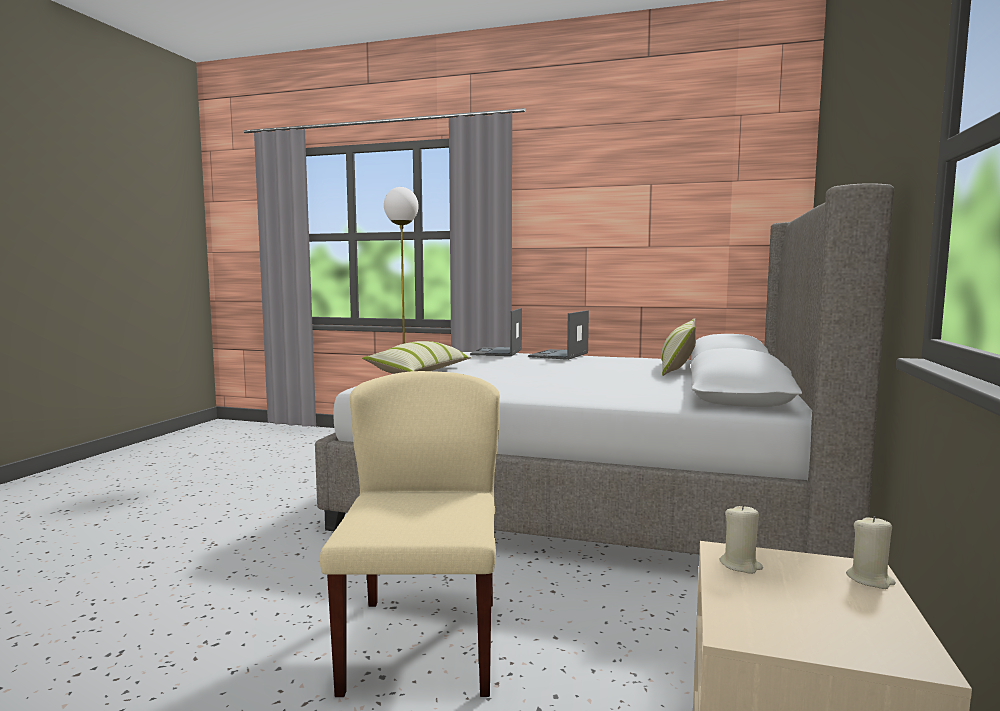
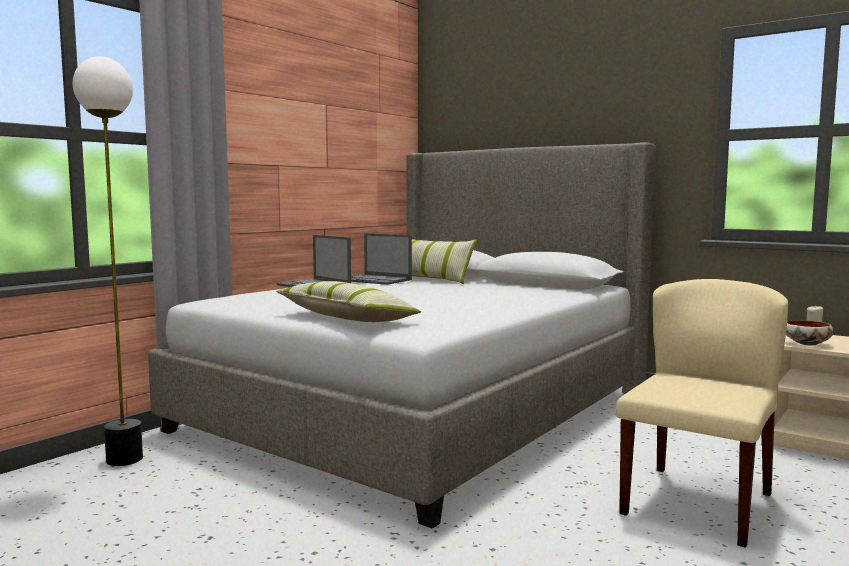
camera: 70 degrees left, 0 degrees up
(422, 643) = (696, 503): beige chair -> beige chair turned 105 degrees clockwise
(497, 352) = (263, 293): laptop -> laptop (376, 280)
(740, 565) = (806, 344): beige candle -> bowl

